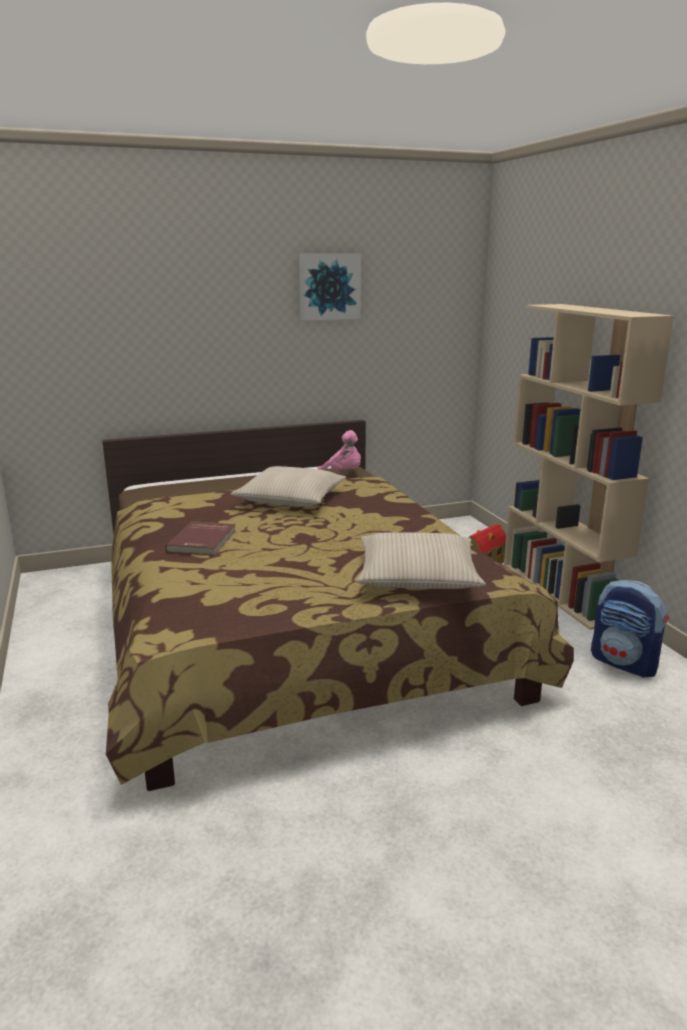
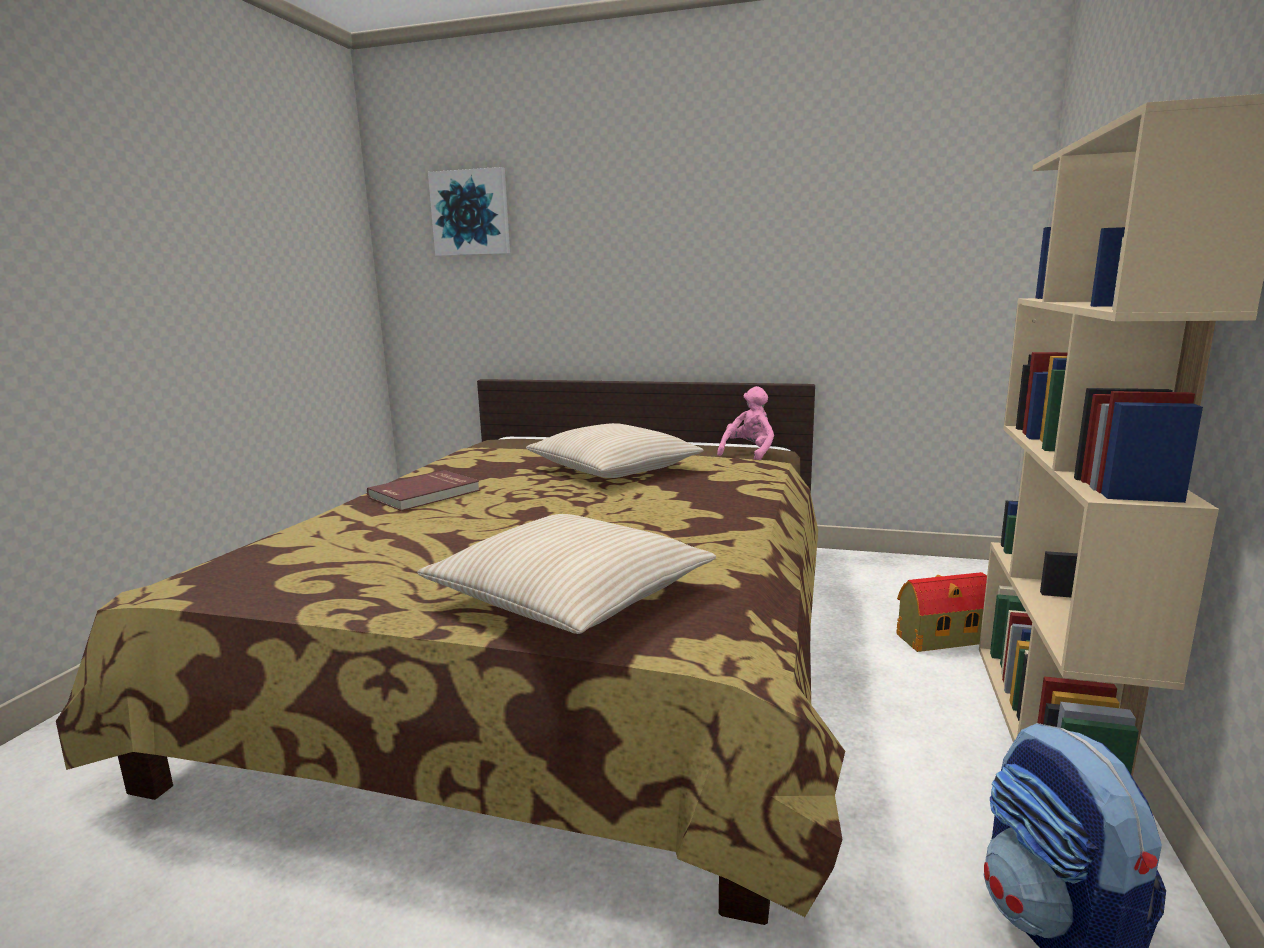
camera: 35 degrees right, 5 degrees down
(329, 287) = (770, 188): picture -> picture (470, 213)
(343, 473) = (749, 454): pink plush toy -> pink plush toy turned 120 degrees counterclockwise

